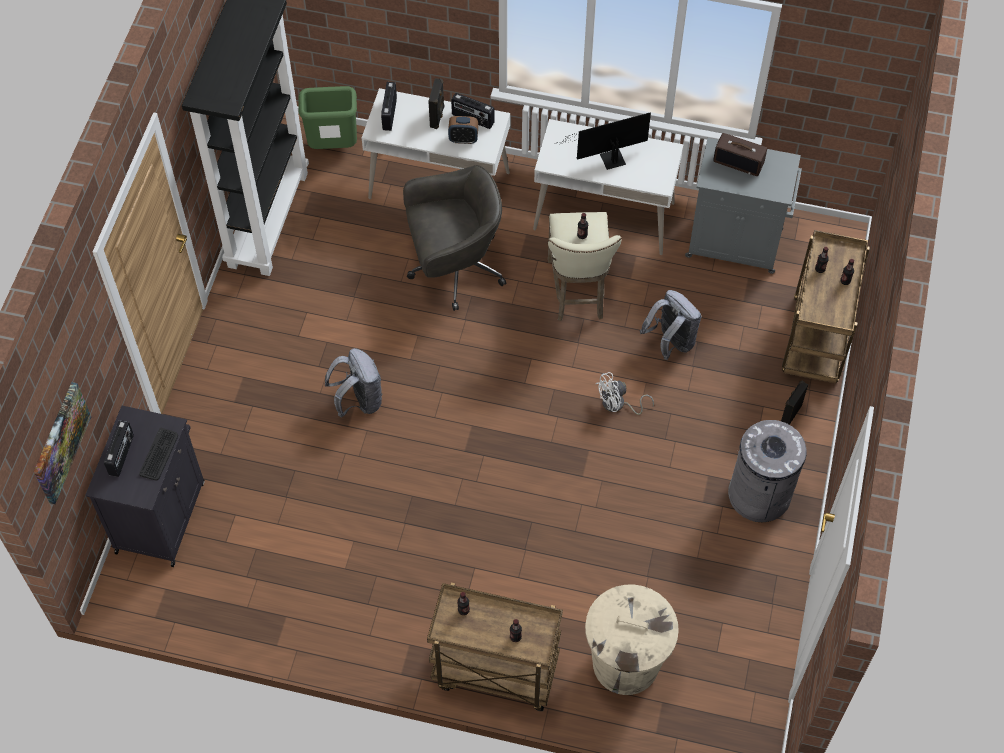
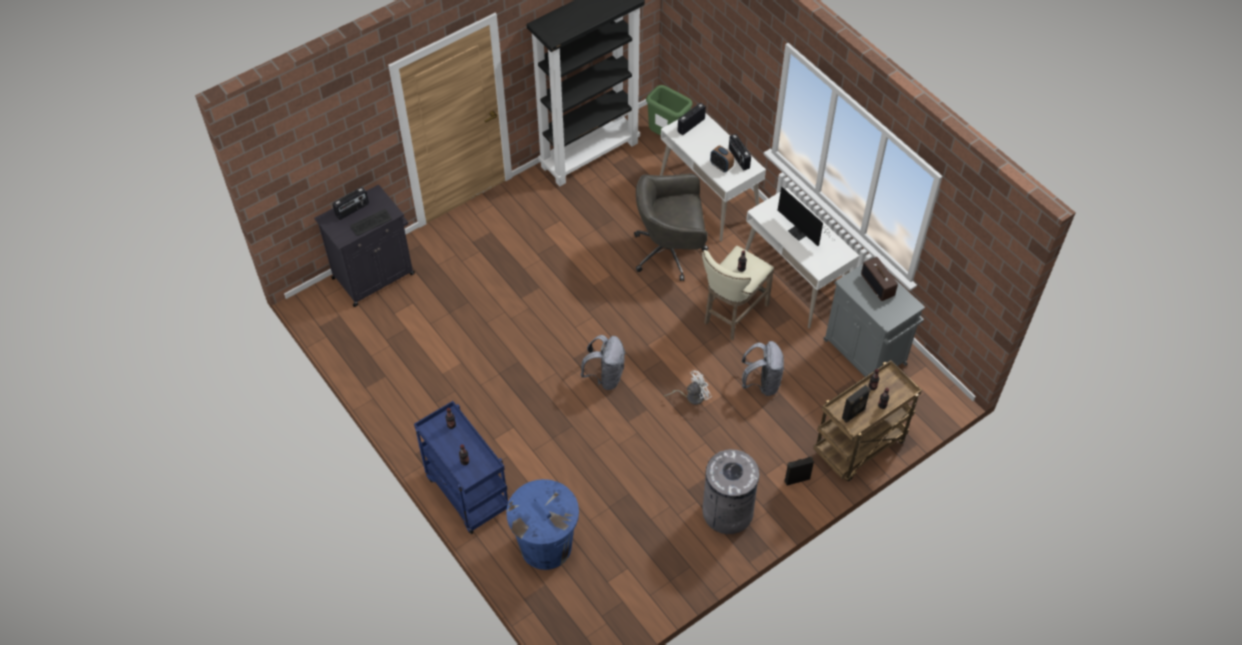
camera: 40 degrees right, 5 degrees down
(60, 442) = (302, 167): picture -> none
(358, 401) = (541, 288): grey backpack -> grey backpack (605, 376)
(437, 117) = (718, 144): black speaker -> black speaker (854, 414)
(454, 268) = (670, 252): grey office chair -> grey office chair turned 150 degrees clockwise
(494, 672) = (466, 492): brown cart -> blue cart
(608, 159) = (800, 234): monitor -> monitor turned 150 degrees counterclockwise
(618, 405) = (691, 396): white fan -> white fan turned 135 degrees clockwise
(625, 663) = (546, 545): beige trash can -> blue trash can

